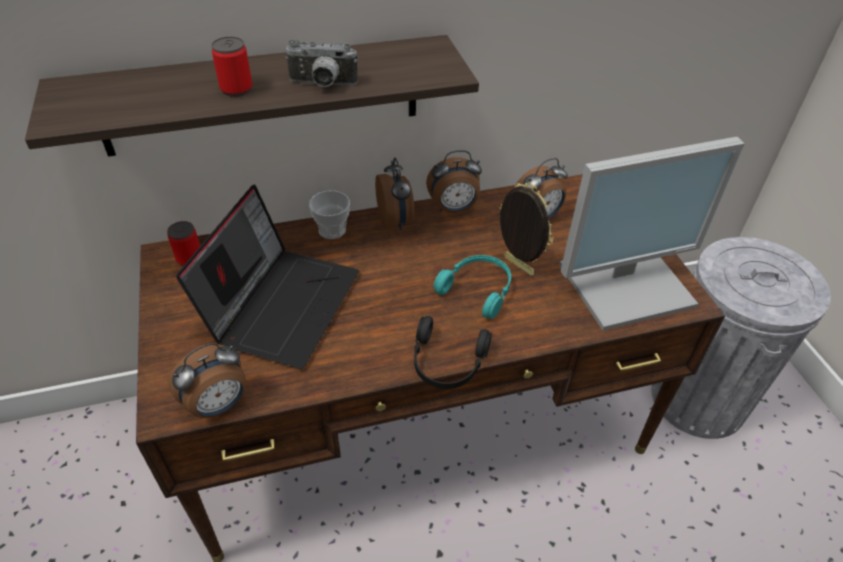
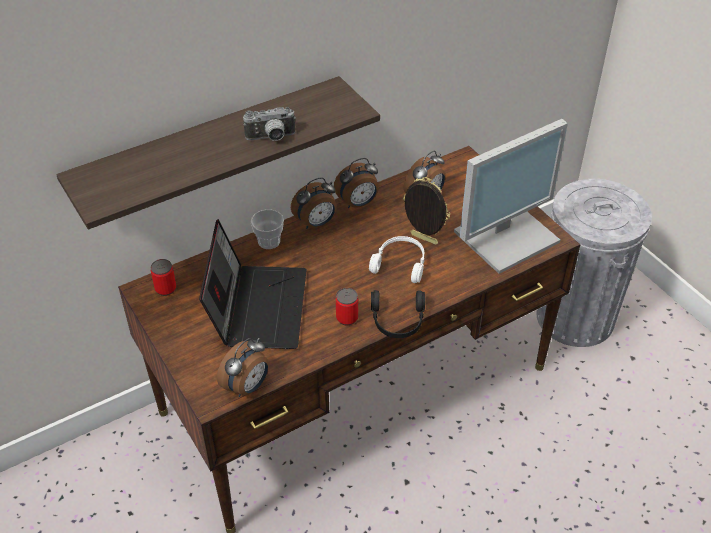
camera: 15 degrees left, 0 degrees up
(236, 89) = (211, 153): can -> can (347, 318)
(395, 221) = (316, 223): alarm clock -> alarm clock turned 90 degrees clockwise
(478, 289) = (400, 263): turquoise headphones -> white headphones

